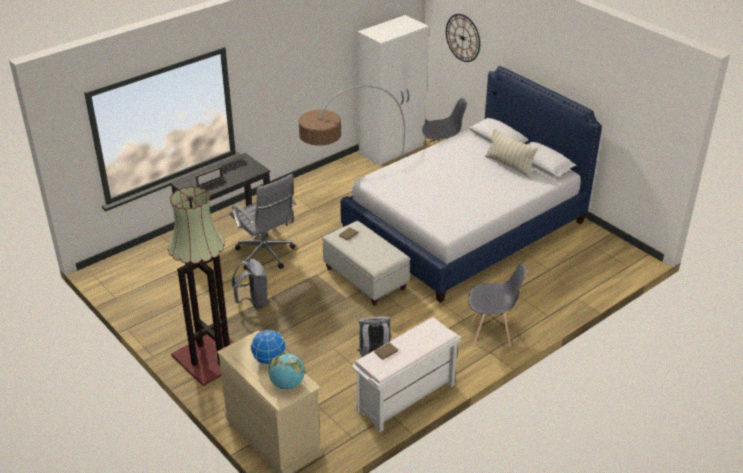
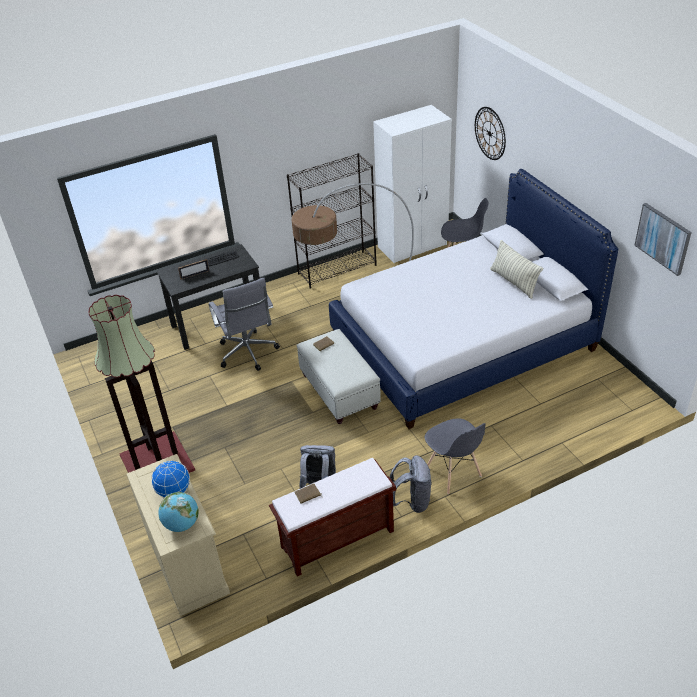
camera: 15 degrees right, 5 degrees up
(253, 301) = (218, 404): grey backpack -> grey backpack (412, 501)
(326, 175) = (337, 269): none -> black bookcase
(405, 399) = (336, 540): white bench -> brown bench
(491, 332) = (453, 472): grey chair -> grey chair turned 45 degrees clockwise
(643, 110) = (663, 238): none -> picture

